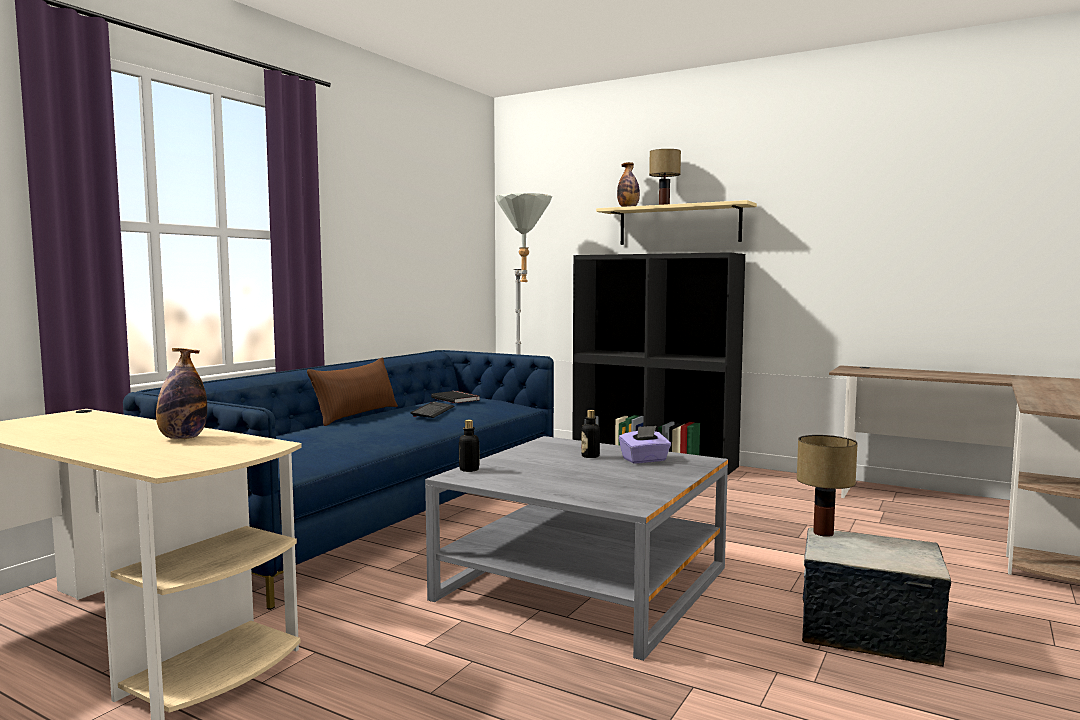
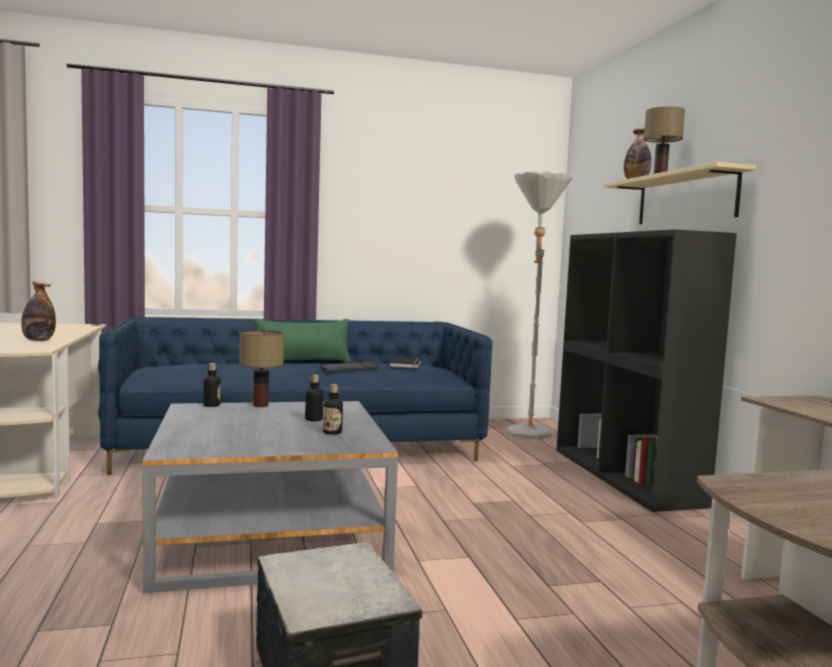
camera: 45 degrees right, 0 degrees up
(356, 415) = (303, 362): brown pillow -> green pillow
(644, 460) = (332, 432): purple tissue box -> bottle
(822, 533) = (354, 549): table lamp -> table lamp (260, 405)

